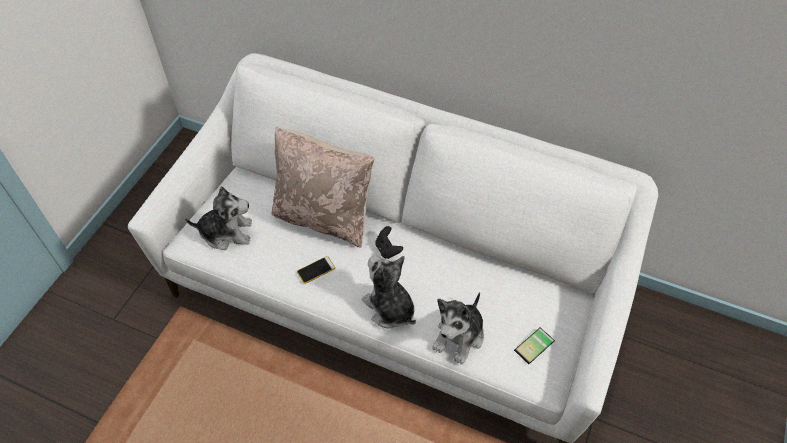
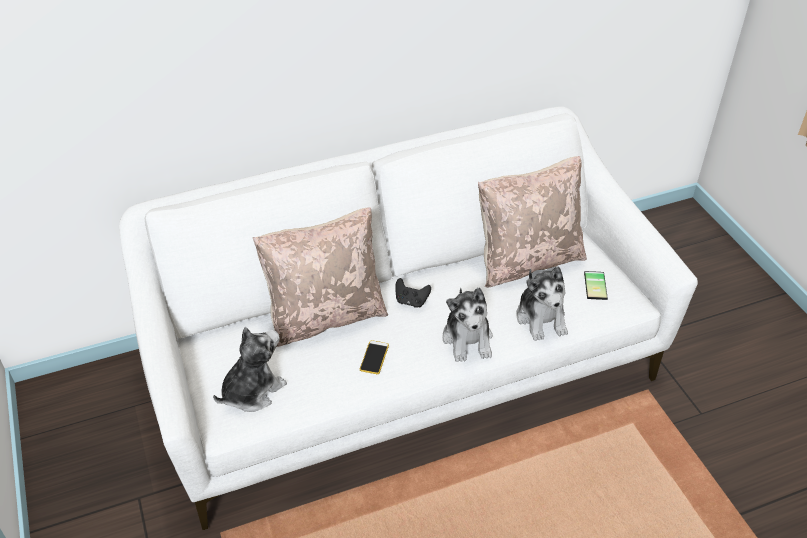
camera: 45 degrees left, 10 degrees down
(389, 308) = (468, 339): plush toy -> plush toy turned 105 degrees counterclockwise
(509, 284) = (527, 260): none -> beige pillow

